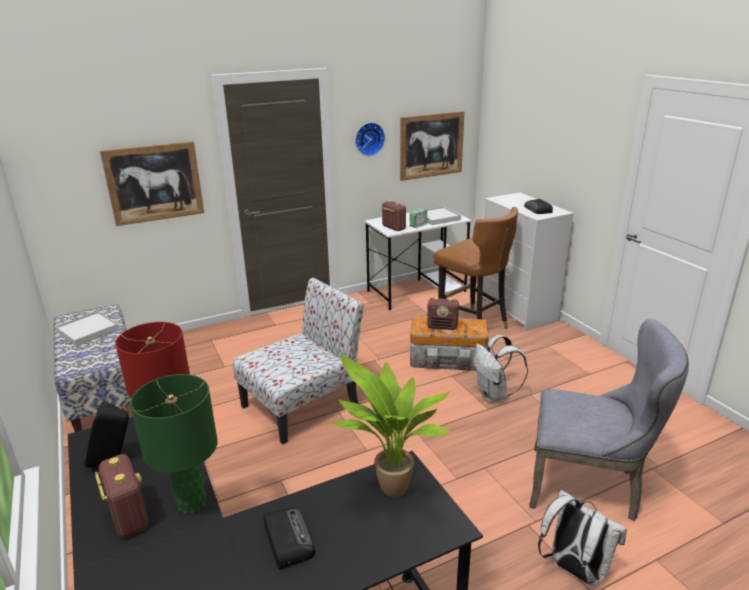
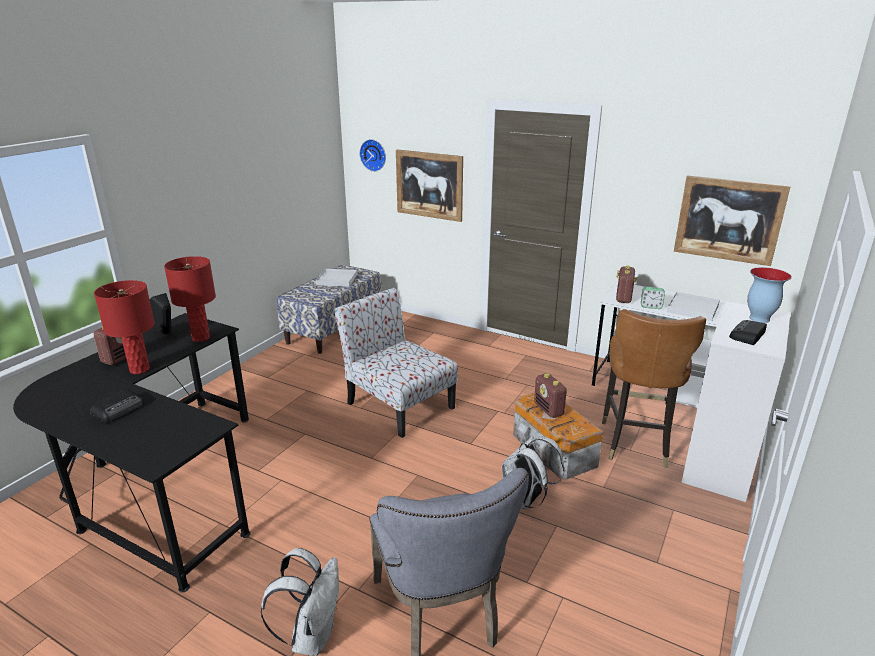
camera: 55 degrees right, 0 degrees up
(191, 503) = (140, 369): green table lamp -> red table lamp
(303, 404) = (398, 404): chair -> chair turned 150 degrees counterclockwise
(369, 139) = (640, 192): wall clock -> wall clock (374, 155)
(390, 492) = (183, 429): potted plant -> none
(519, 200) = (758, 318): none -> vase

